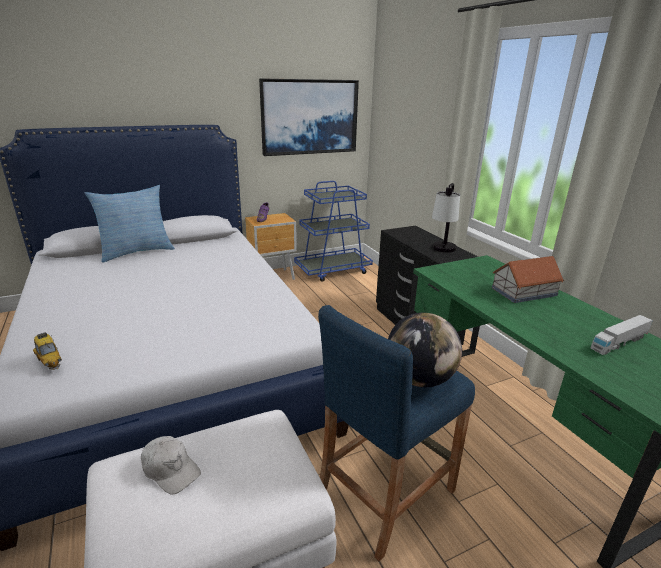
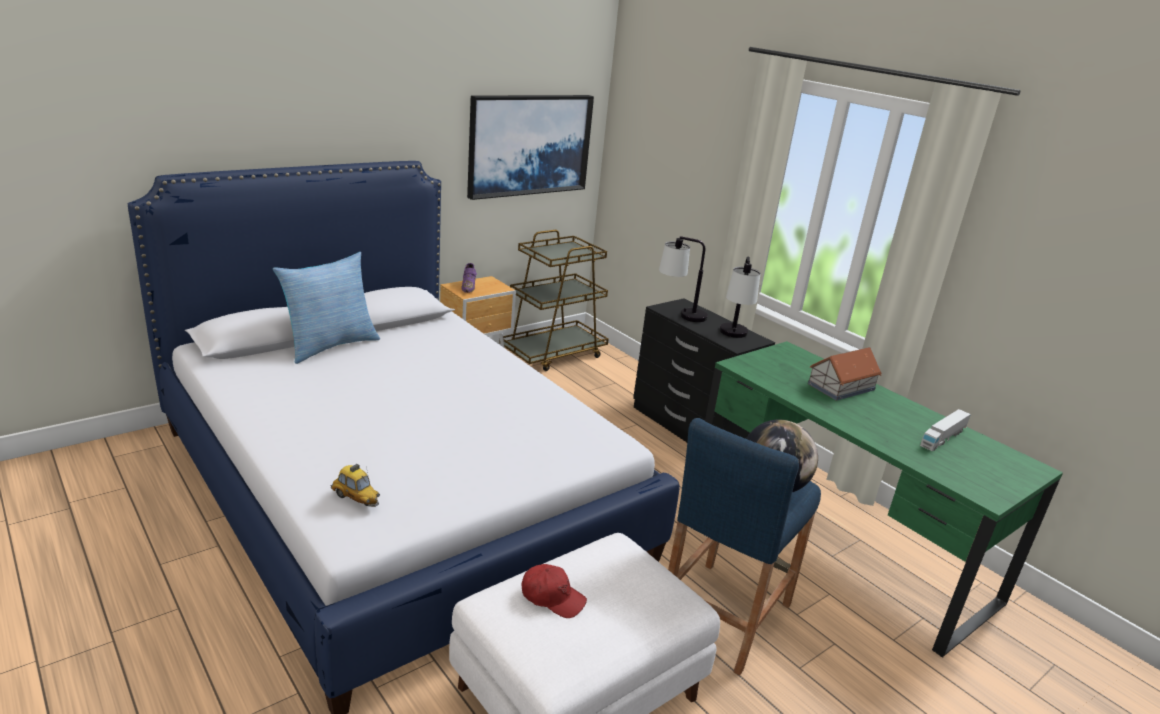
camera: 15 degrees left, 0 degrees up
(170, 469) = (552, 597): white cap -> red cap
(333, 270) = (553, 353): blue cart -> brown cart
(405, 236) = (680, 315): none -> table lamp

